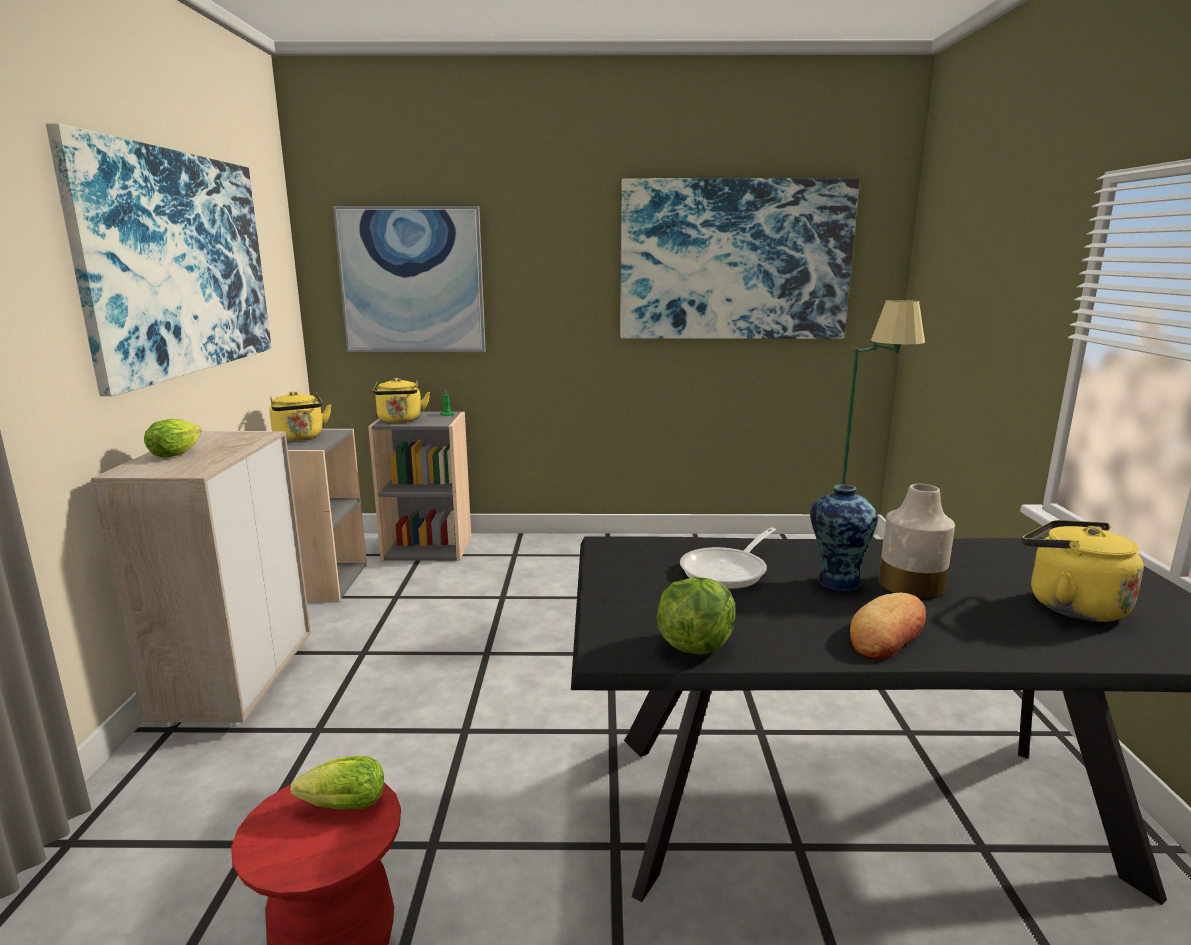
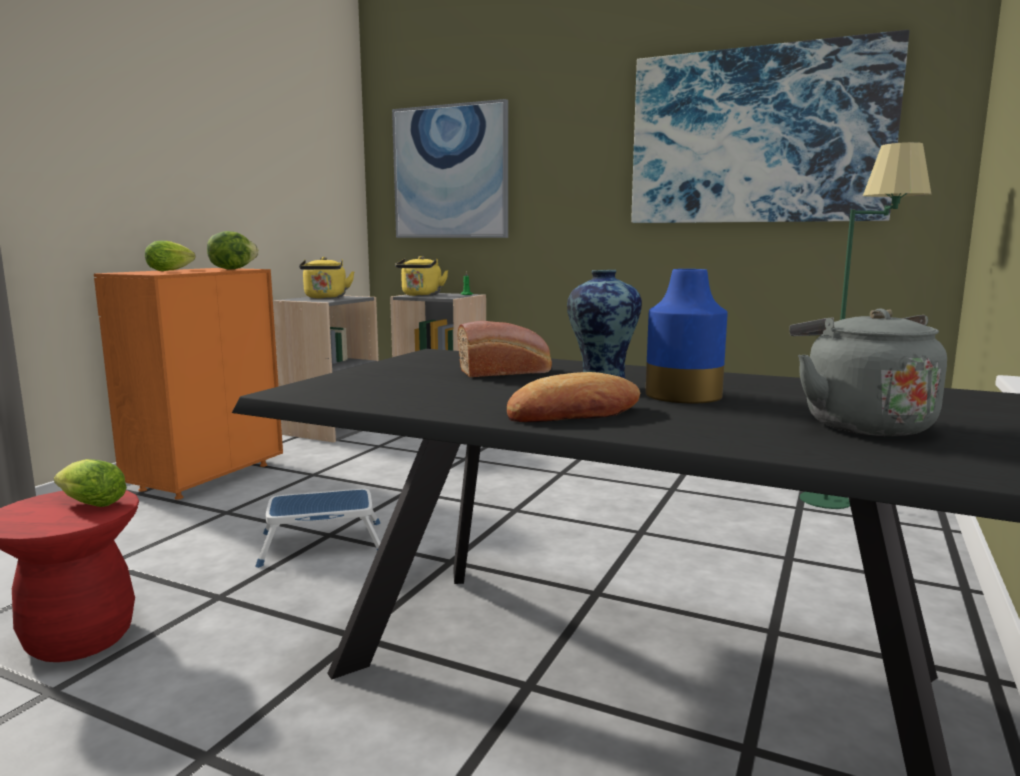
camera: 25 degrees right, 5 degrees down
(180, 263) = (222, 135): picture -> none
(237, 683) = (207, 476): beige cabinet -> orange cabinet
(470, 744) = (322, 544): none -> blue step ladder
(695, 645) = (368, 397): lettuce -> lettuce (232, 269)
(728, 571) = (506, 371): frying pan -> bread
(911, 585) = (683, 395): beige vase -> blue vase
(1069, 605) = (860, 424): yellow kettle -> grey kettle

